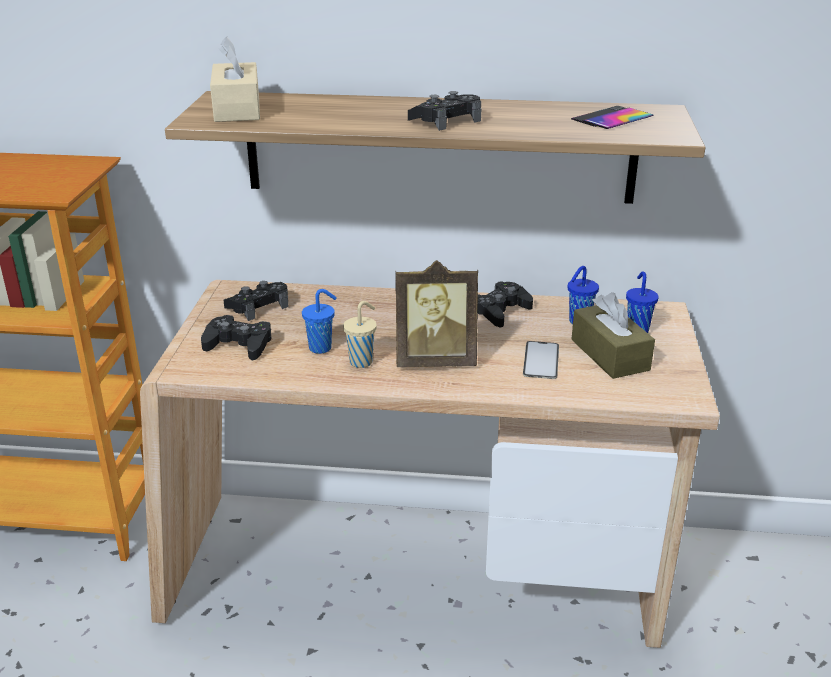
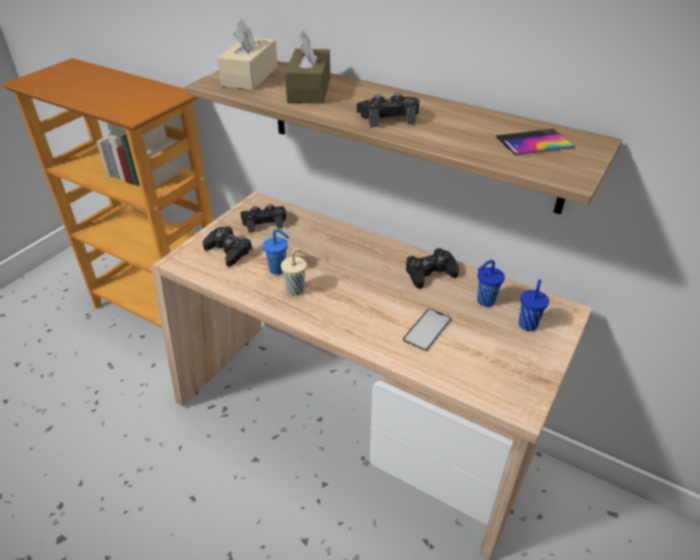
camera: 25 degrees right, 10 degrees up
(435, 361) = (348, 305): picture frame -> none
(609, 355) = (487, 341): brown tissue box -> brown tissue box (309, 89)

